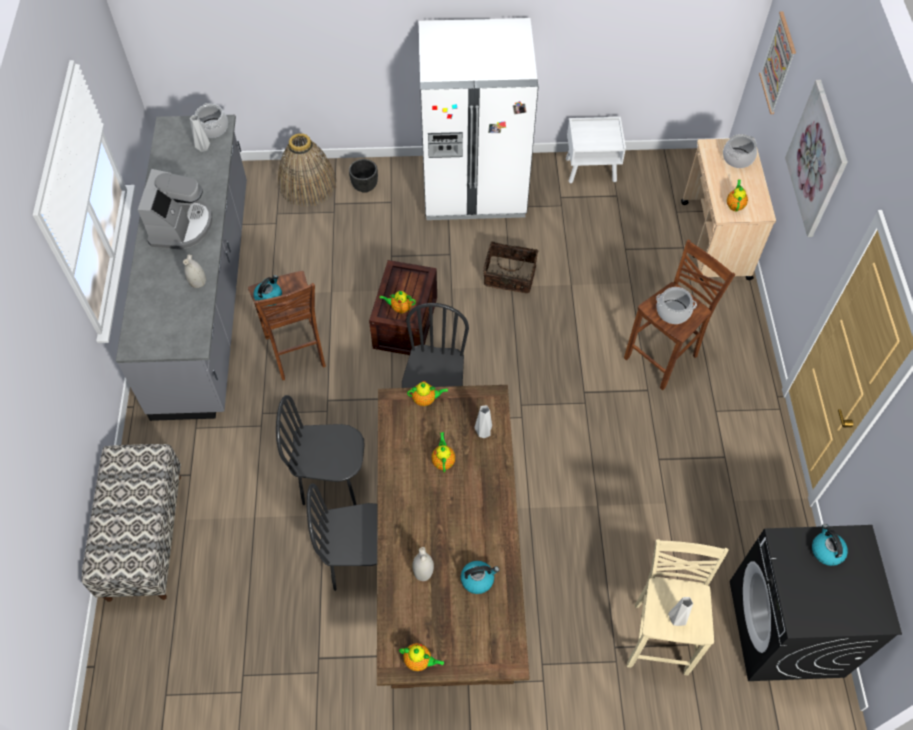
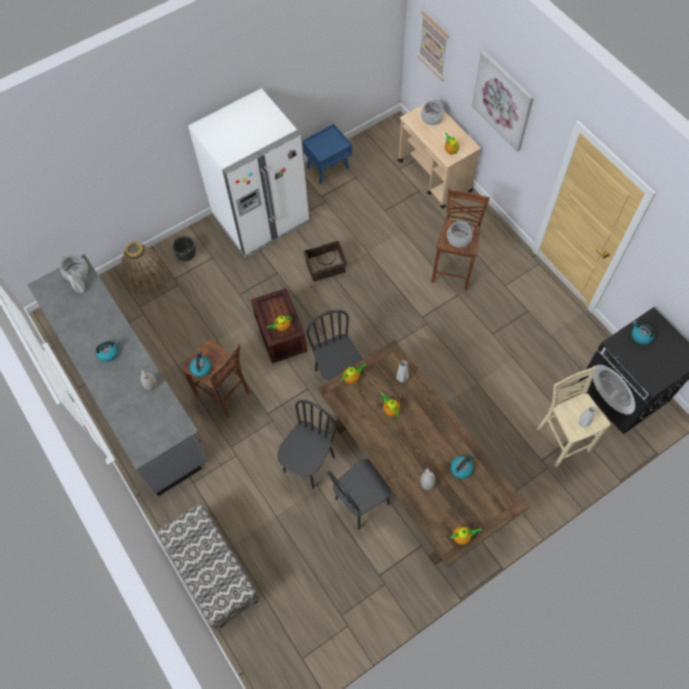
camera: 30 degrees left, 5 degrees up
(181, 226) = (108, 353): coffee machine -> kettle
(332, 482) = (308, 464): black chair -> black chair turned 150 degrees clockwise
(591, 170) = (328, 167): white nightstand -> blue nightstand

